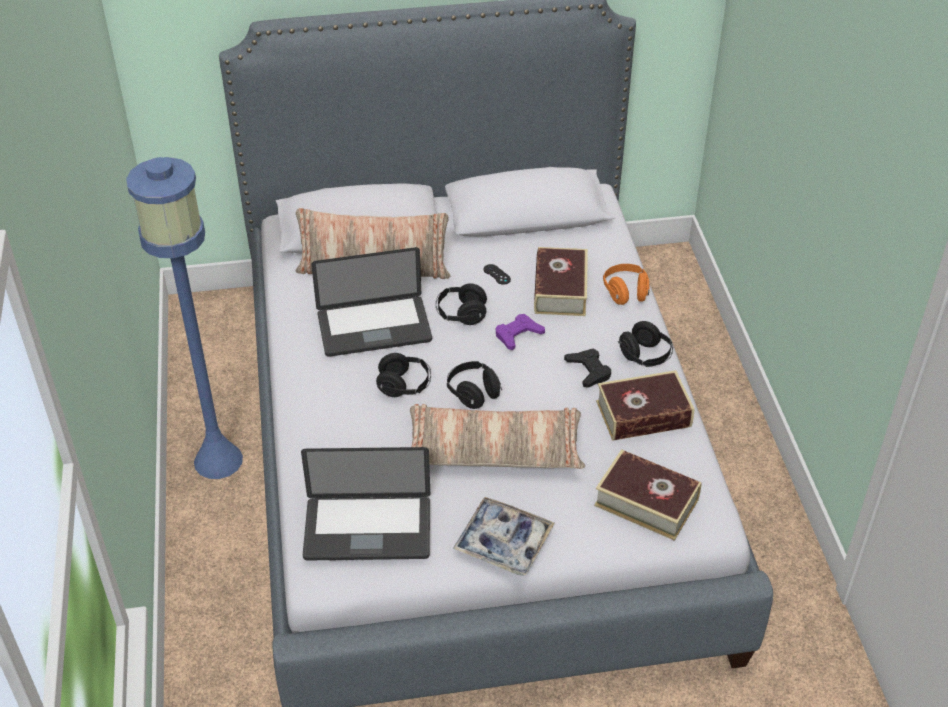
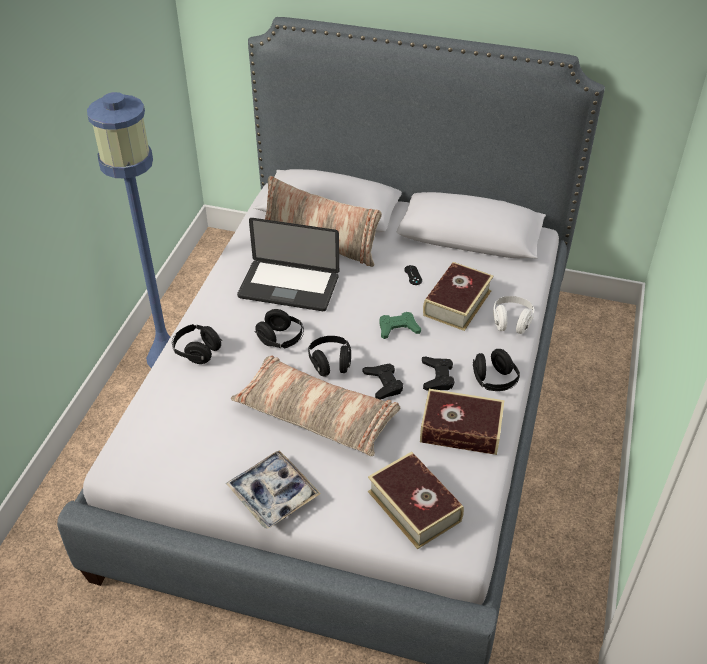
camera: 25 degrees right, 0 degrees up
(367, 530) = (174, 443): laptop -> none
(461, 314) = (363, 298): black headphones -> black headphones (197, 351)
(518, 335) = (398, 328): purple game controller -> green game controller
(540, 396) = (383, 384): none -> black game controller
(625, 292) = (511, 322): orange headphones -> white headphones

